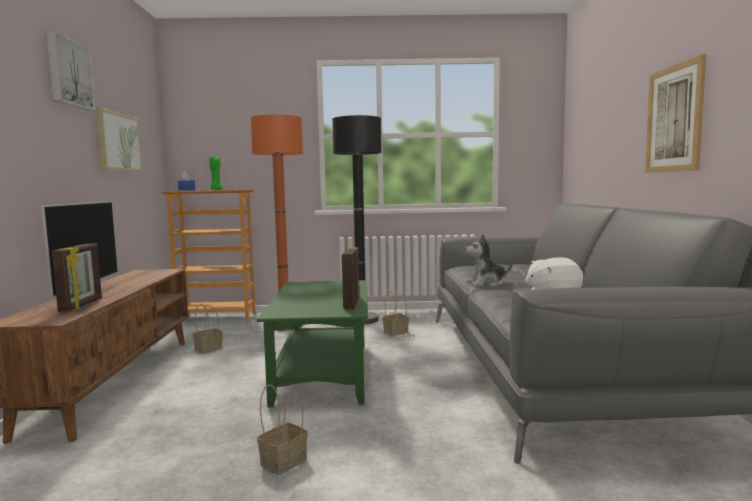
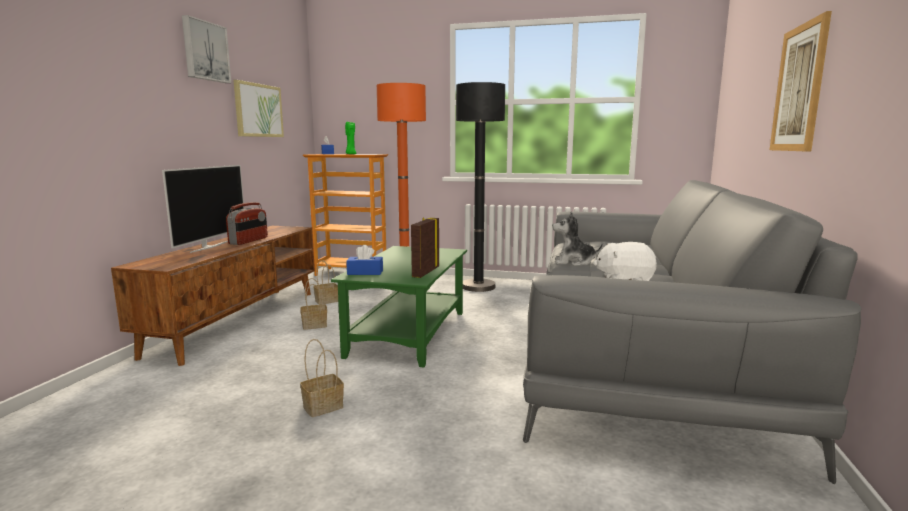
camera: 15 degrees right, 5 degrees up
(82, 305) = (198, 255): picture frame -> none
(127, 286) = (249, 241): none -> radio
(288, 309) = (365, 272): none -> blue tissue box
(396, 332) = (503, 302): basket -> basket (315, 325)

